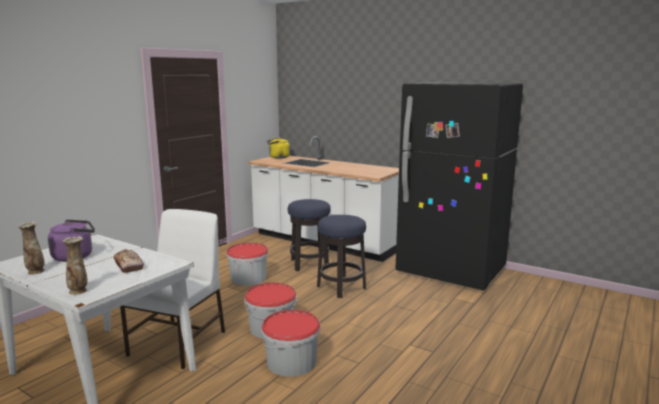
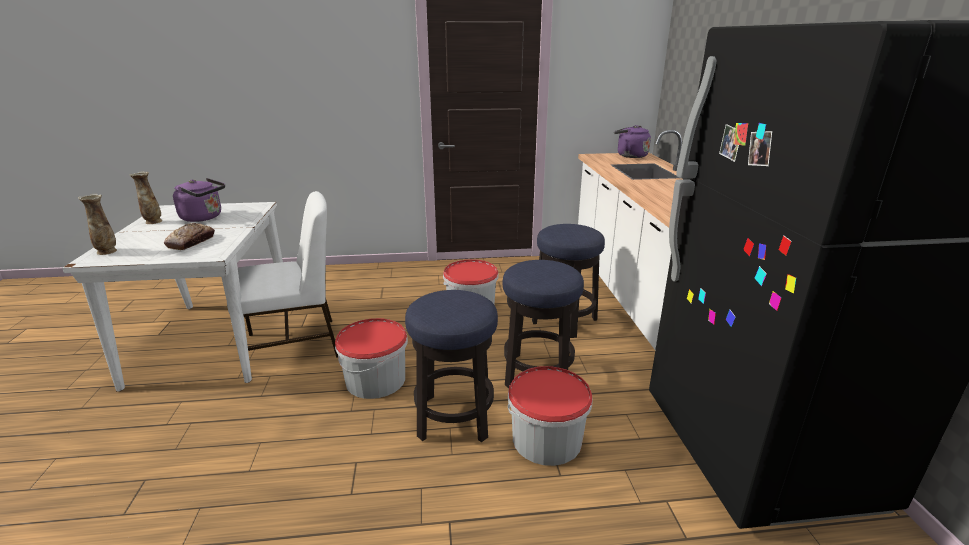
camera: 50 degrees right, 10 degrees up
(278, 157) = (630, 156): yellow kettle -> purple kettle
(291, 362) = (310, 435): bucket -> bucket (547, 439)
(342, 318) = (455, 418): none -> stool

